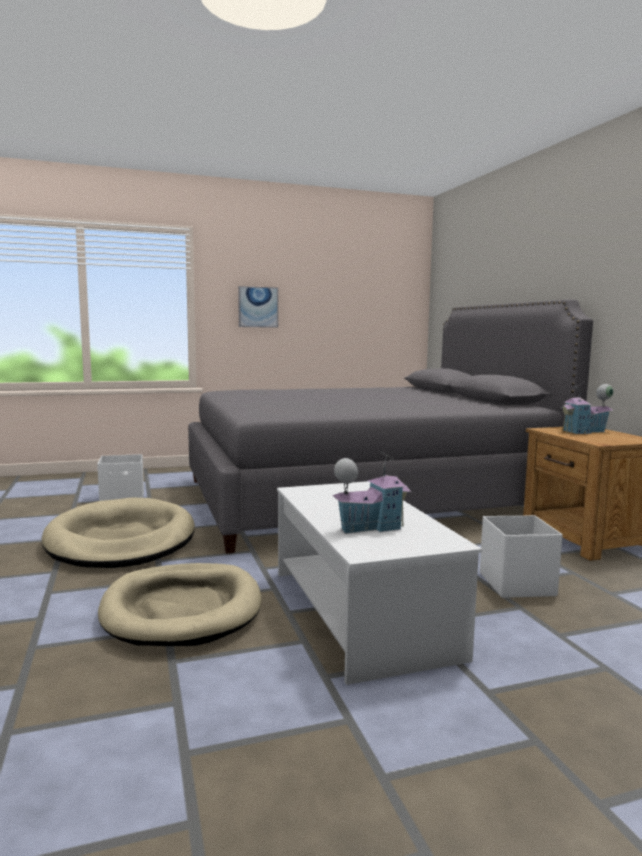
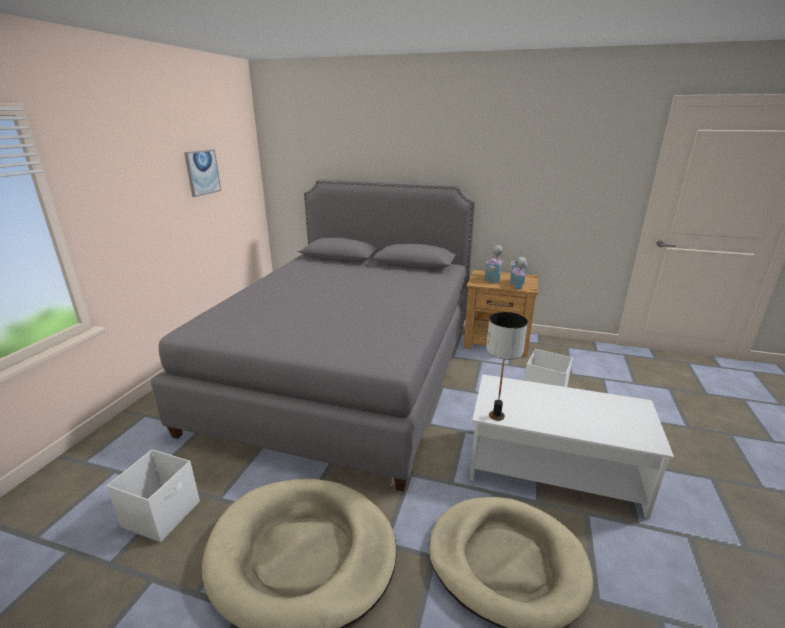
camera: 55 degrees left, 15 degrees up
(258, 307) = (132, 206): picture -> picture (202, 172)
(298, 493) = (497, 416): none -> table lamp
(370, 527) = (600, 419): toy house -> toy house (517, 284)

